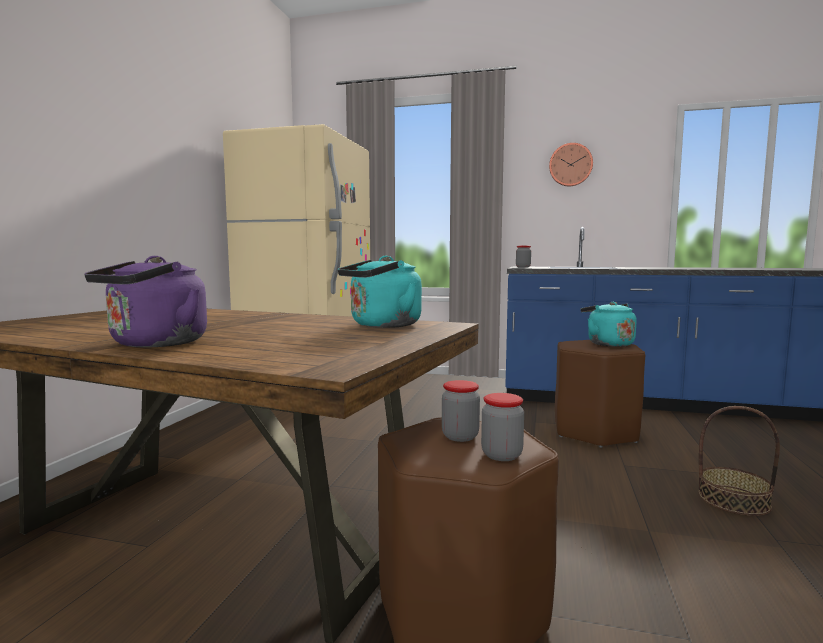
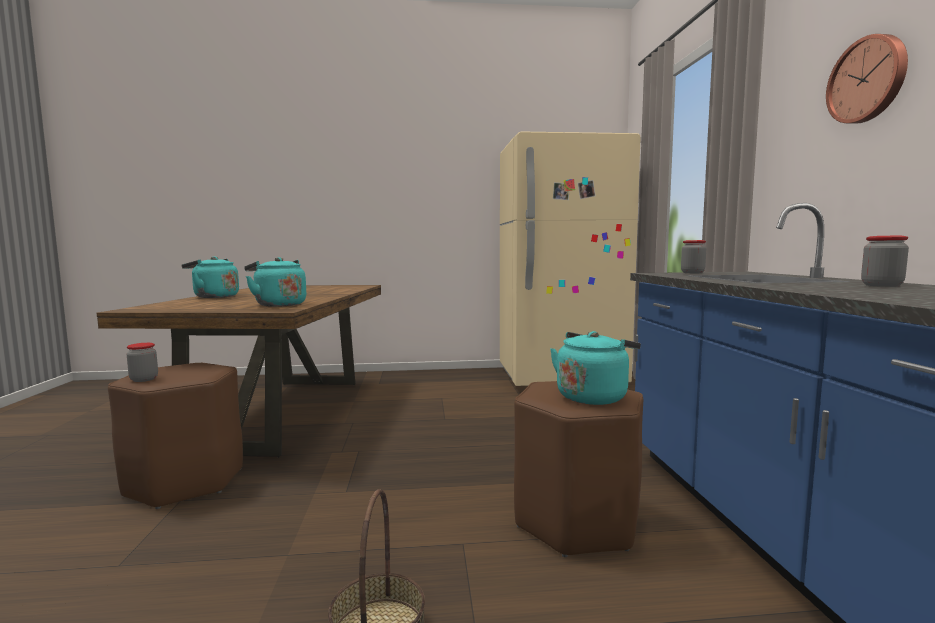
camera: 70 degrees right, 0 degrees up
(154, 344) = (213, 297): purple kettle -> turquoise kettle
(460, 436) = (184, 371): jar -> jar (881, 285)

